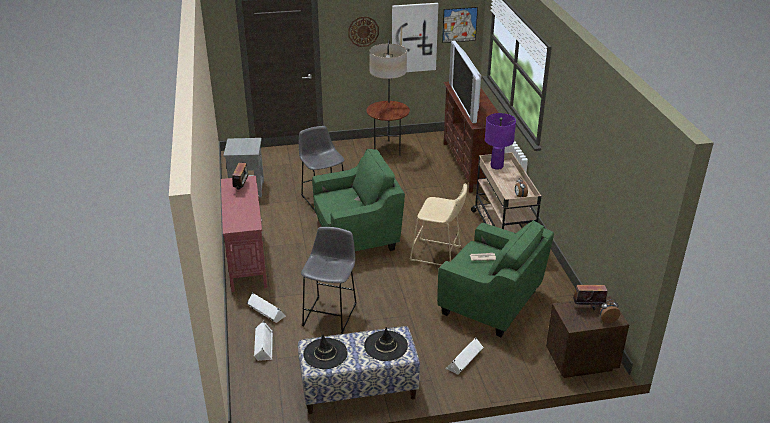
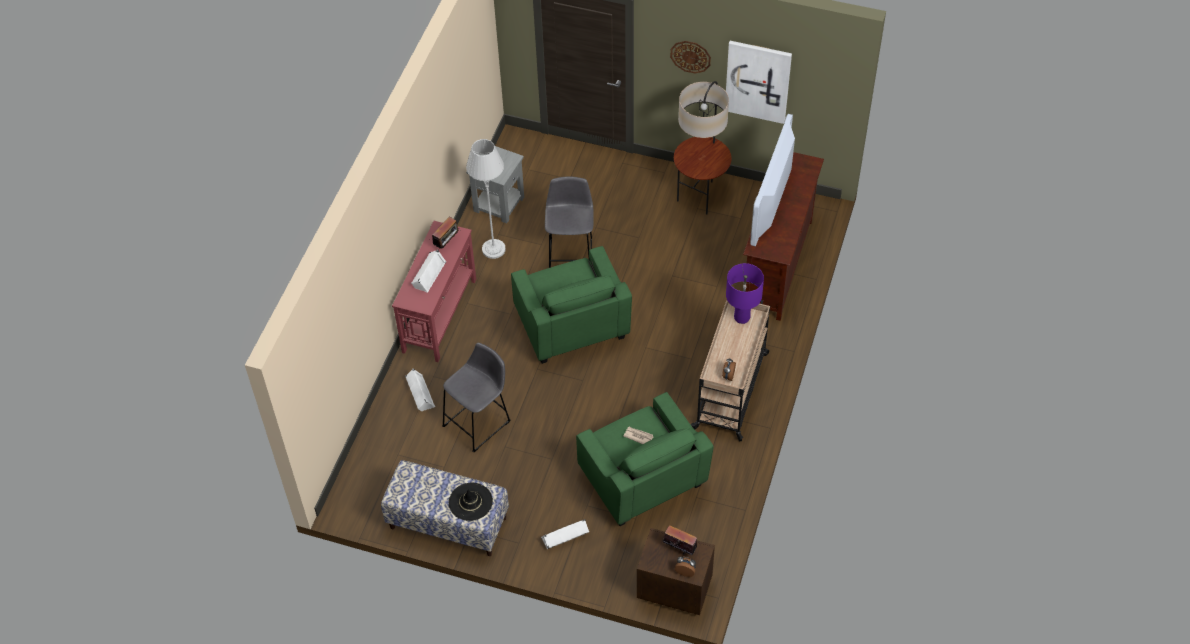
camera: 30 degrees right, 20 degrees up
(262, 212) = (493, 249): none -> grey floor lamp
(263, 345) = (394, 434): white speaker -> white speaker (428, 274)
(325, 354) = (413, 486): black hat -> none
(357, 235) = (571, 326): green armchair -> green armchair turned 60 degrees clockwise
(438, 254) = (637, 391): beige stool -> none
(459, 24) = (821, 84): picture -> none

